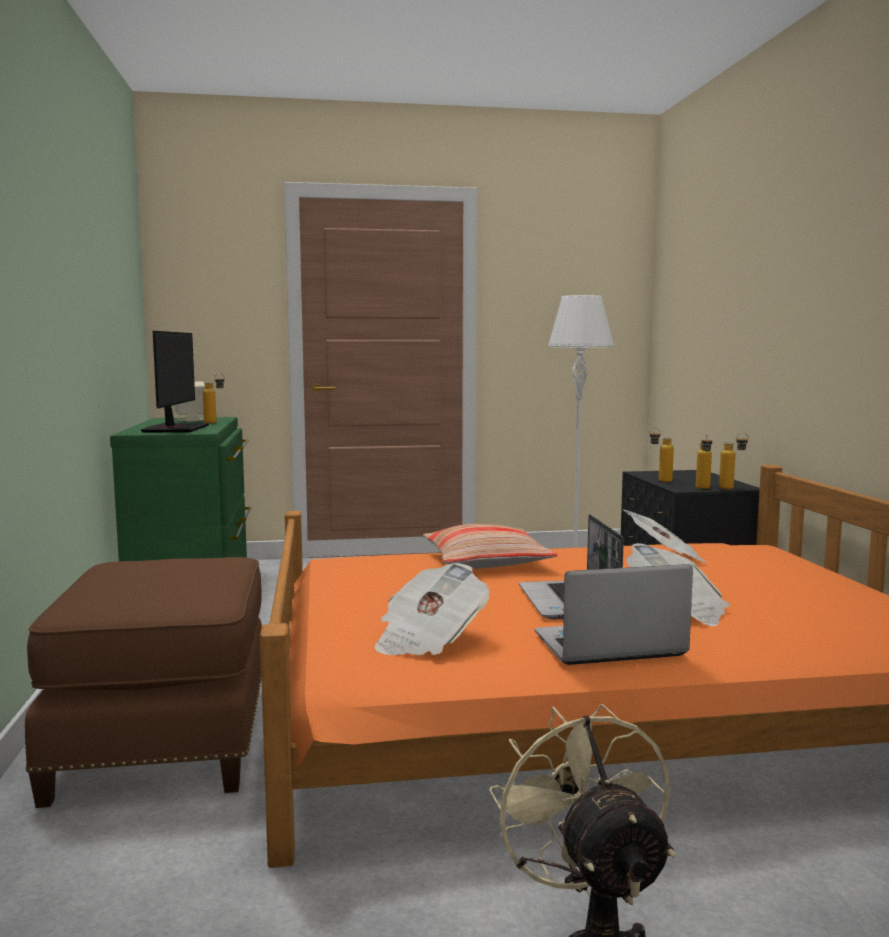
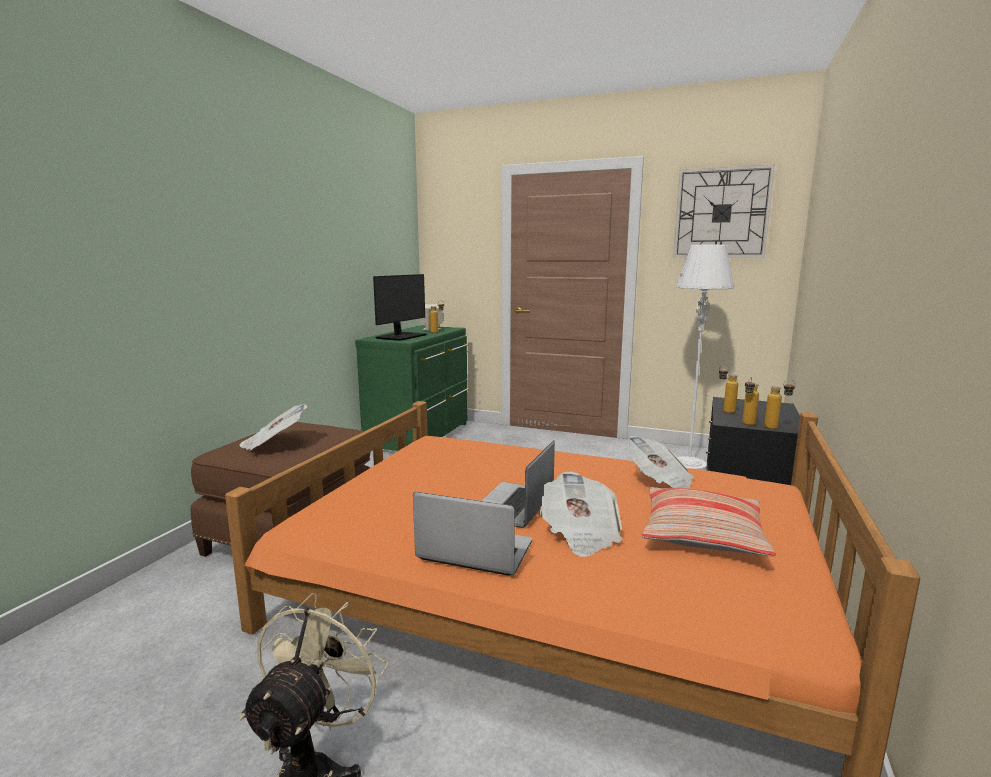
camera: 30 degrees right, 5 degrees up
(428, 640) = (376, 514): newspaper -> newspaper (274, 444)
(486, 562) = (519, 459): pillow -> pillow (702, 534)
(569, 262) = (721, 213): none -> wall clock

